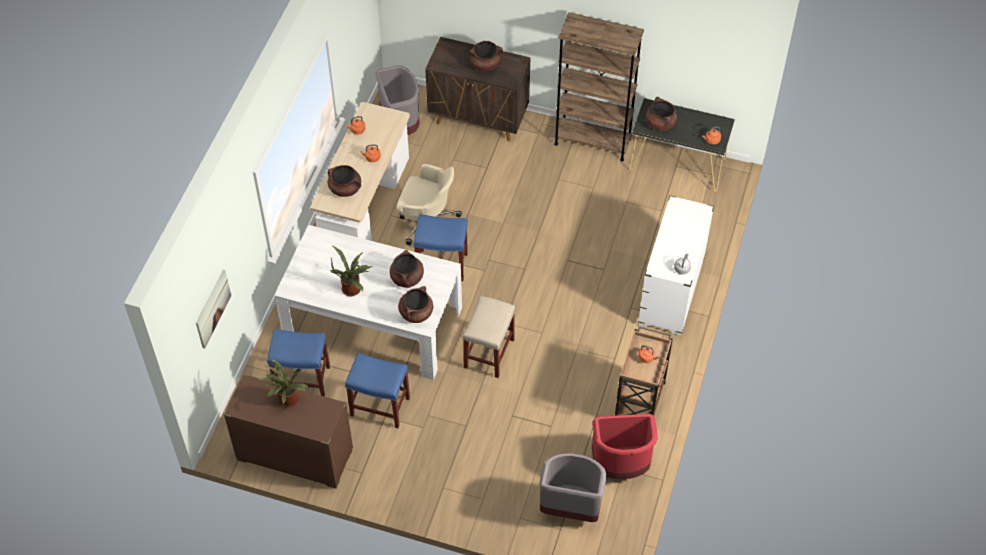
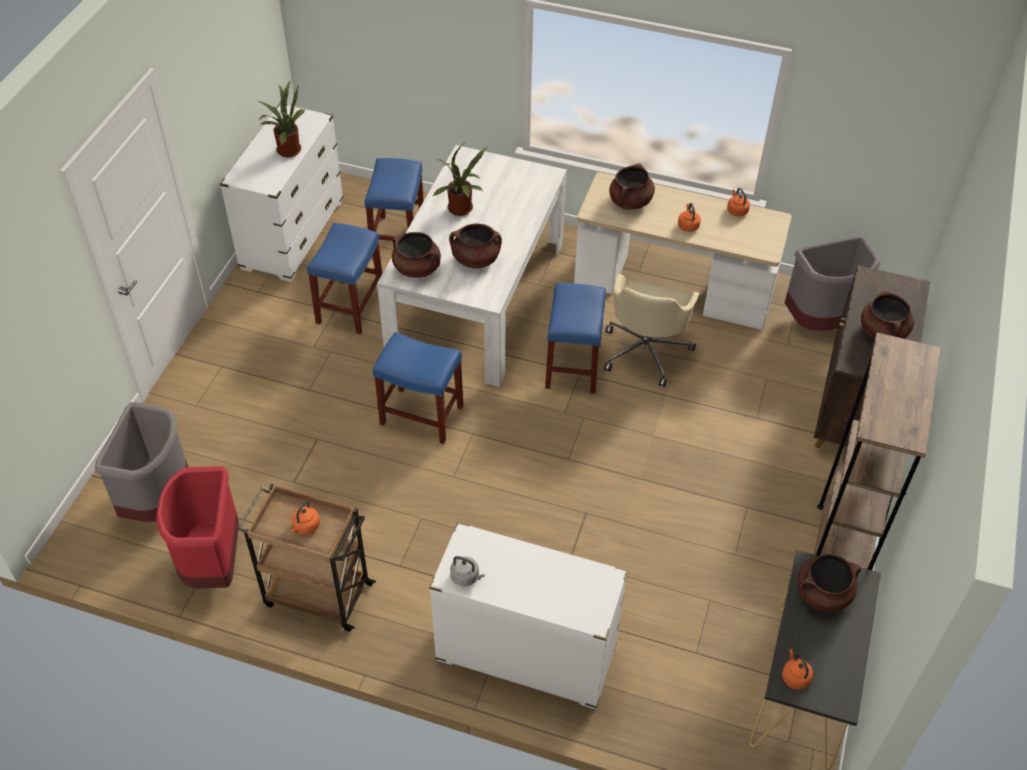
camera: 90 degrees right, 5 degrees down
(212, 308) = (377, 39): picture -> none
(295, 455) = (293, 235): brown dresser -> white dresser
(489, 354) = (420, 415): beige stool -> blue stool

